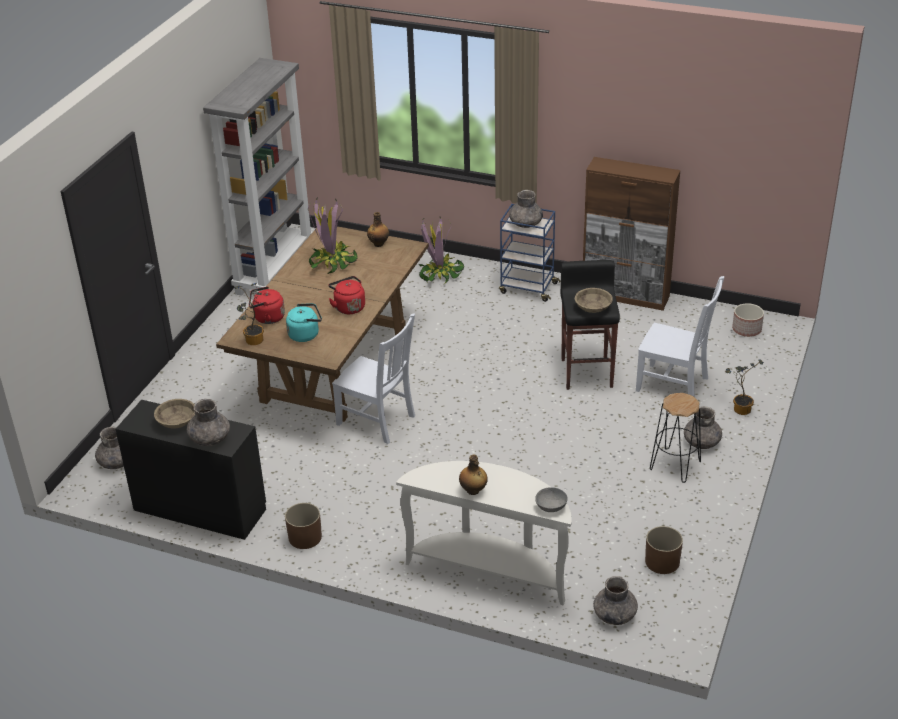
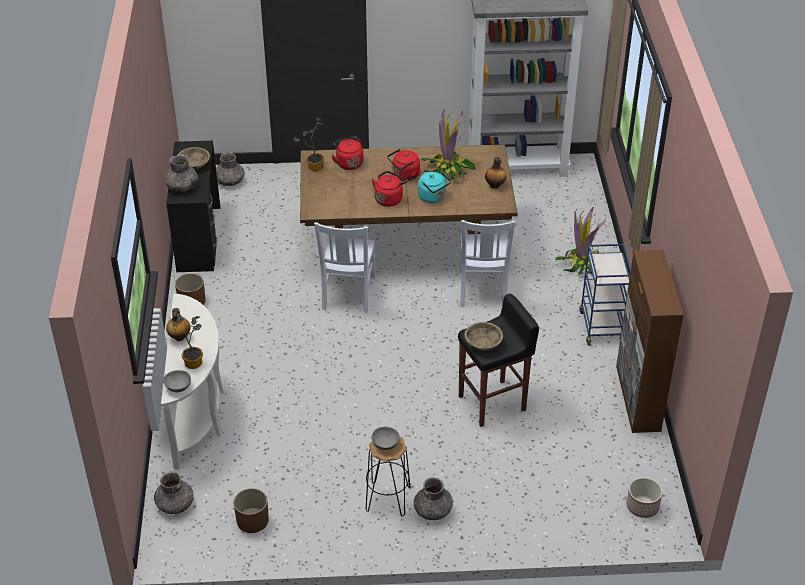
camera: 65 degrees right, 5 degrees up
(305, 334) = (338, 189): turquoise kettle -> turquoise kettle (433, 197)
(319, 289) = (404, 176): none -> red kettle
(525, 223) = (609, 266): grey vase -> none
(674, 385) = (511, 470): white chair -> white chair (482, 290)
(678, 403) = (385, 444): none -> grey bowl
(740, 408) = (502, 528): potted plant -> potted plant (195, 361)

